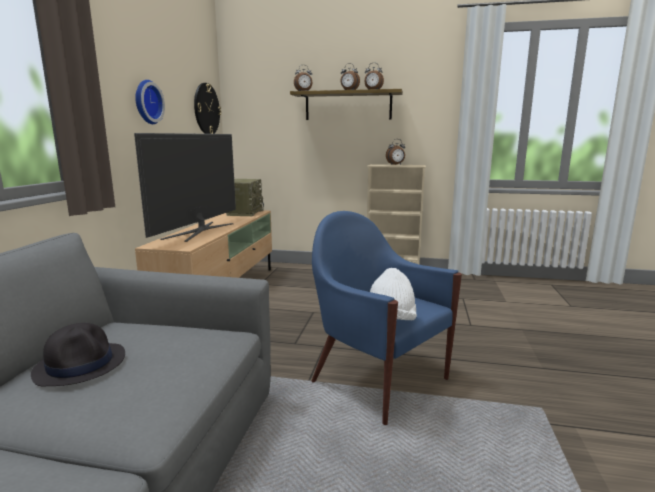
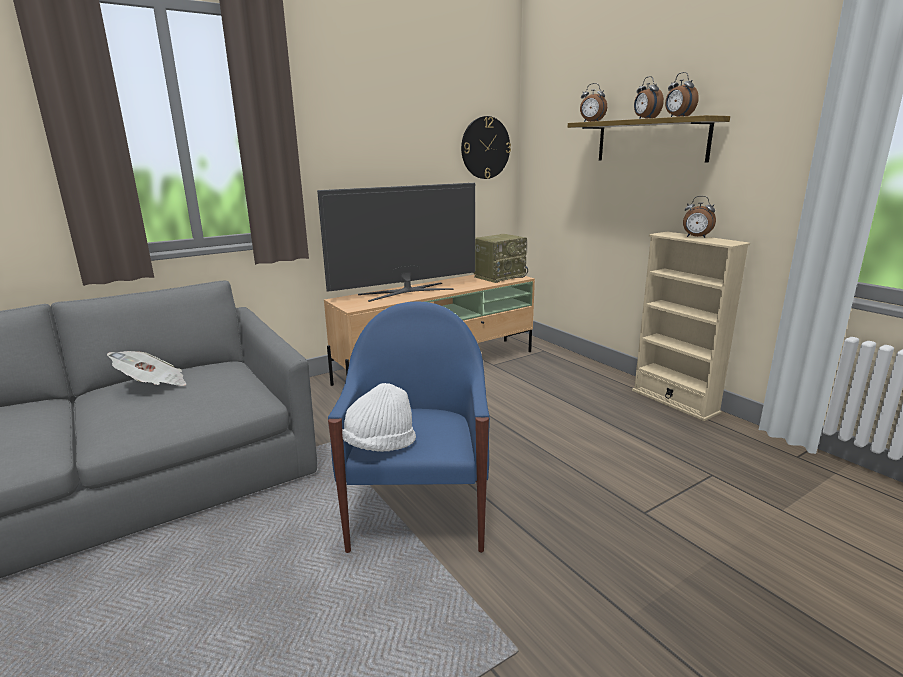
camera: 45 degrees right, 5 degrees up
(81, 364) = (153, 385): black hat -> newspaper
(146, 102) = (379, 150): wall clock -> none

